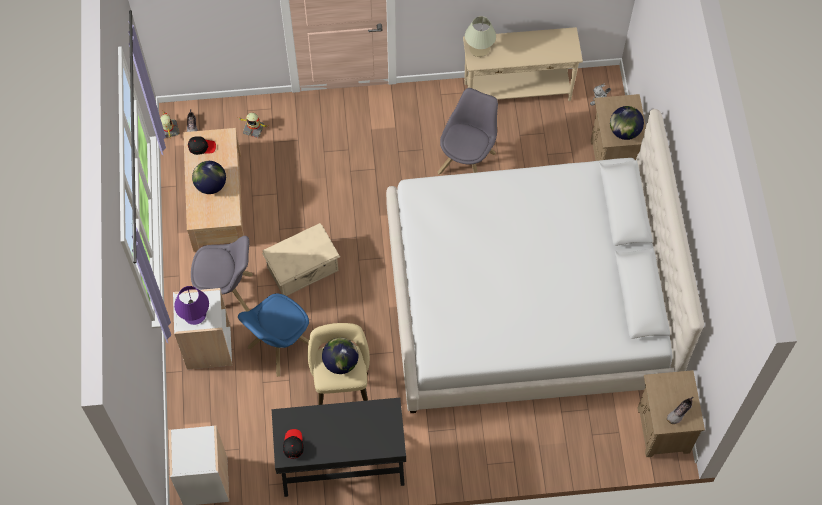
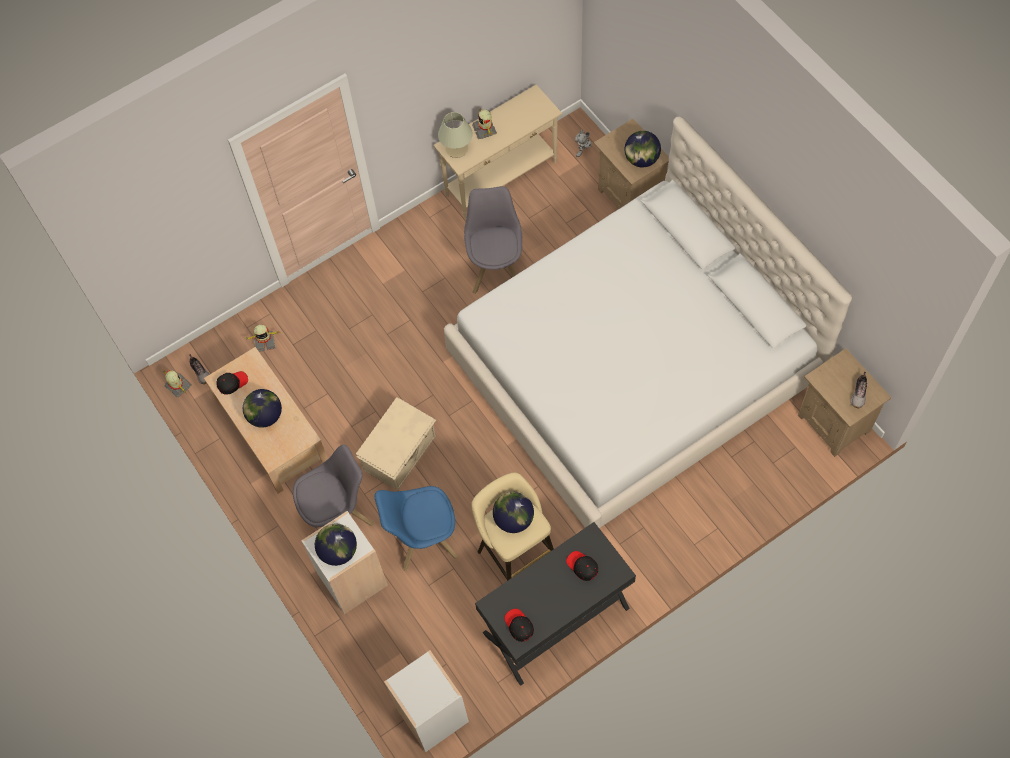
camera: 25 degrees left, 0 degrees up
(195, 314) = (338, 551): purple table lamp -> globe
(280, 346) = (423, 540): blue chair -> blue chair turned 60 degrees clockwise
(369, 426) = (582, 566): none -> black cap
(511, 44) = (485, 129): none -> toy robot

